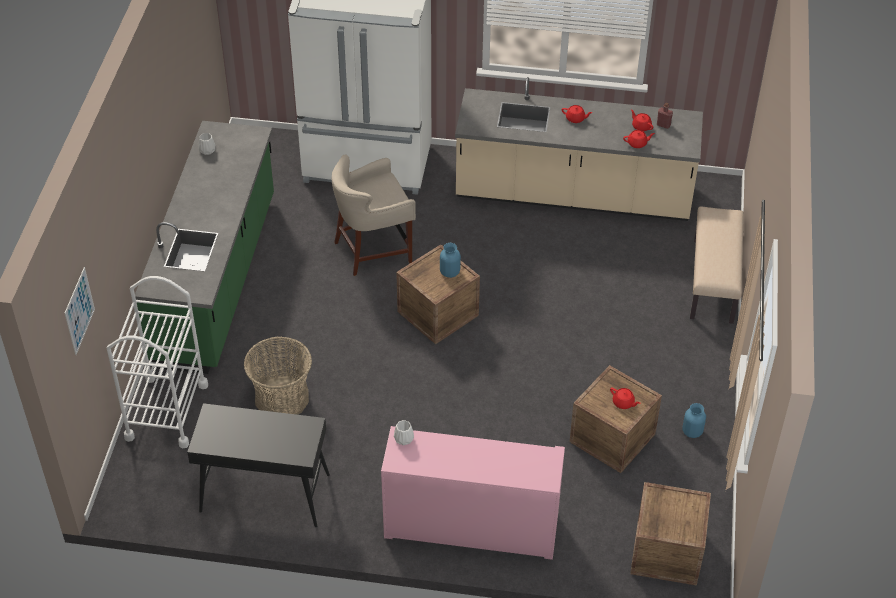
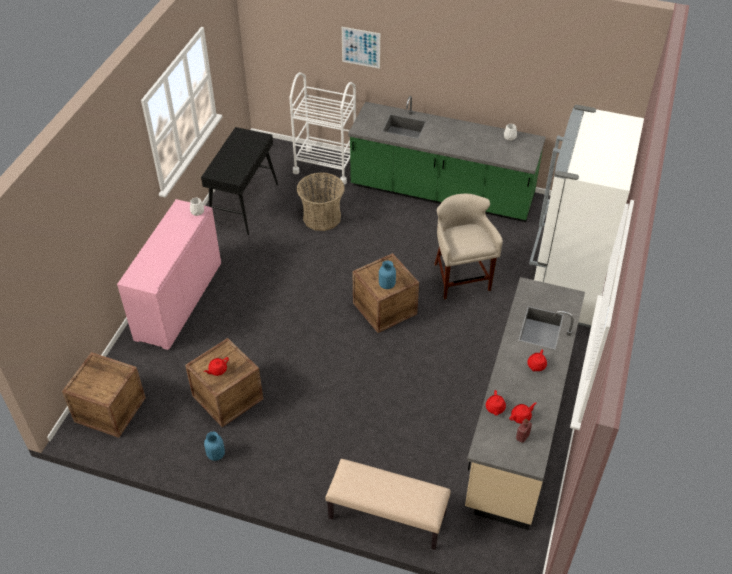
camera: 100 degrees right, 0 degrees up
(79, 311) = (295, 30): picture -> picture (361, 47)

